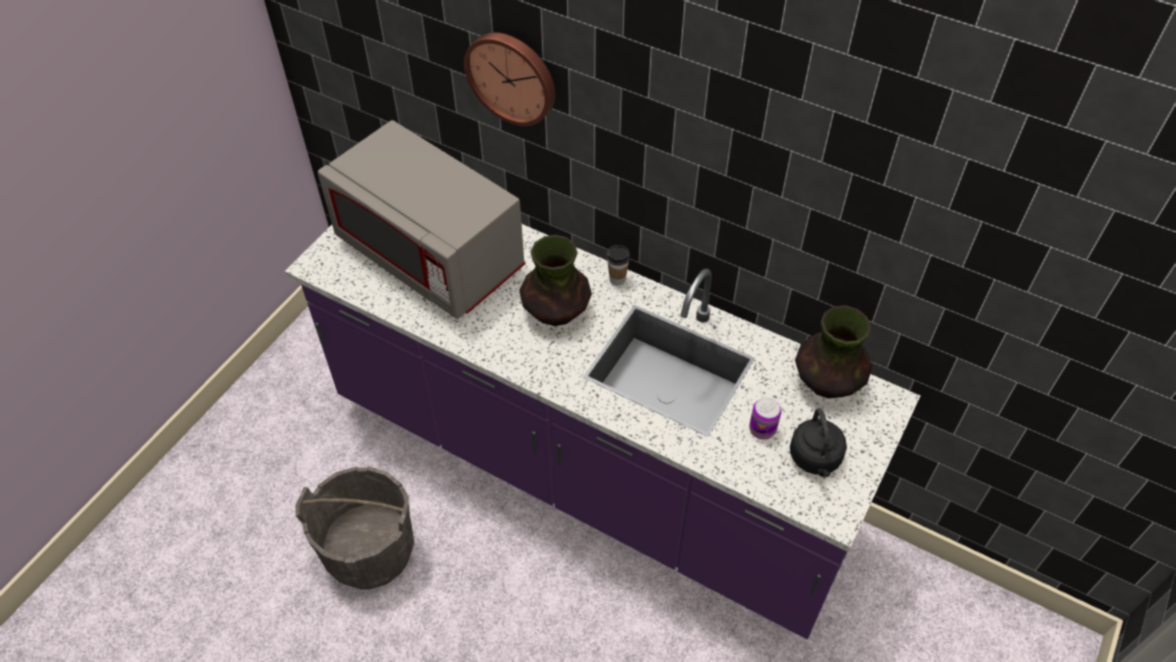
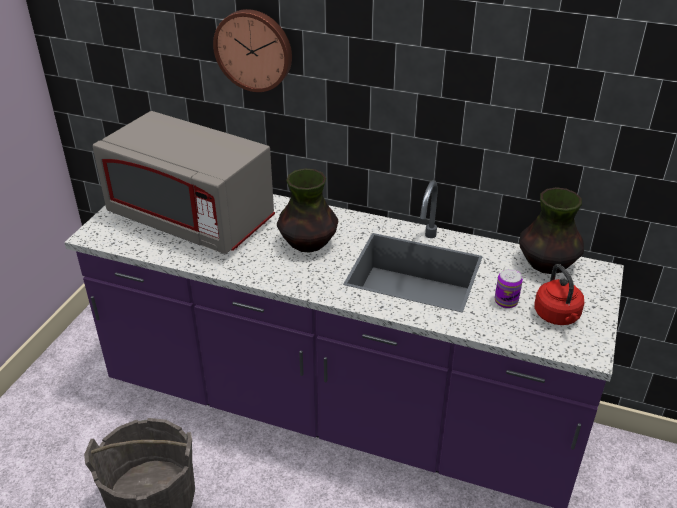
camera: 10 degrees left, 15 degrees down
(617, 279) = (353, 218): cup -> none
(815, 459) = (557, 316): black kettle -> red kettle

